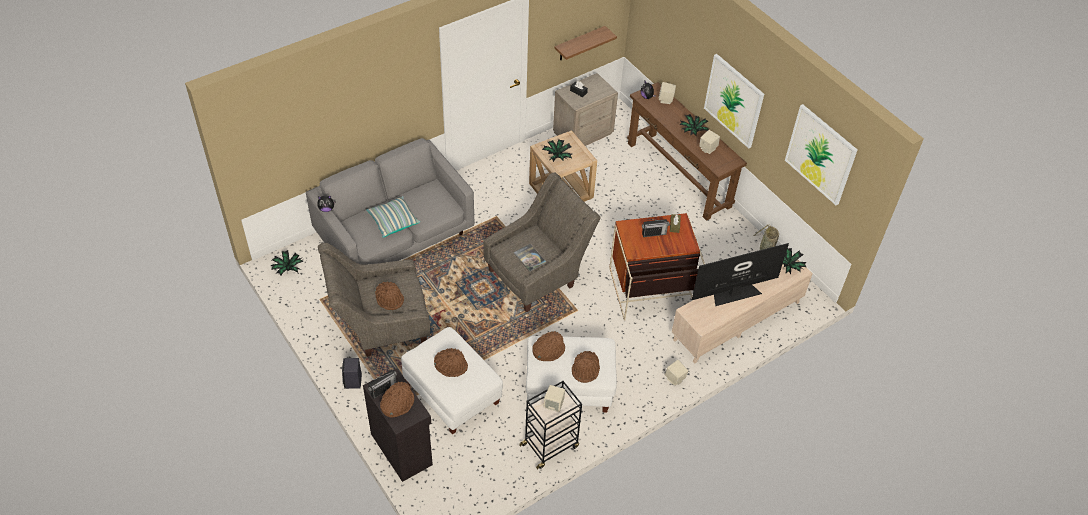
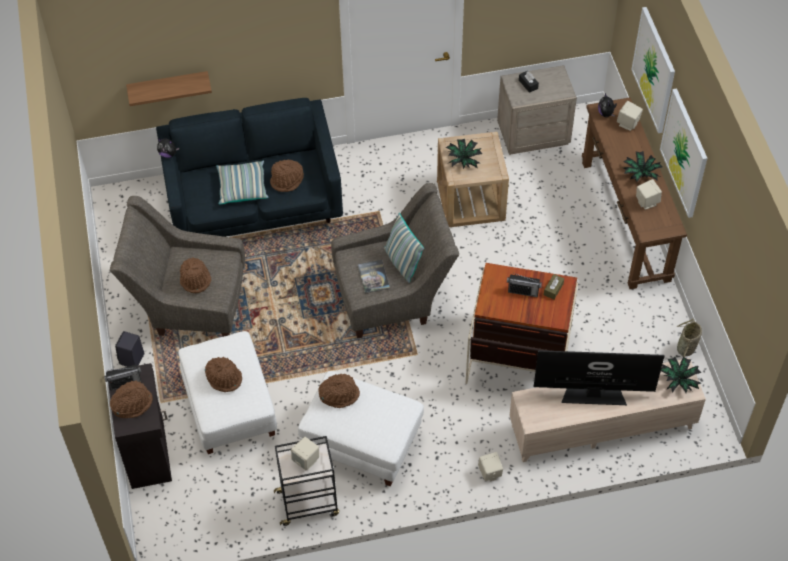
camera: 25 degrees right, 5 degrees up
(287, 268) = (121, 207): potted plant -> none
(395, 236) = (254, 202): grey sofa -> blue sofa
(546, 242) = (402, 263): none -> pillow
(579, 44) = (540, 26): shelf -> shelf (168, 86)
(585, 370) = (370, 431): brown hat -> brown hat (287, 180)
(820, 154) = (742, 256): picture -> picture (654, 70)

